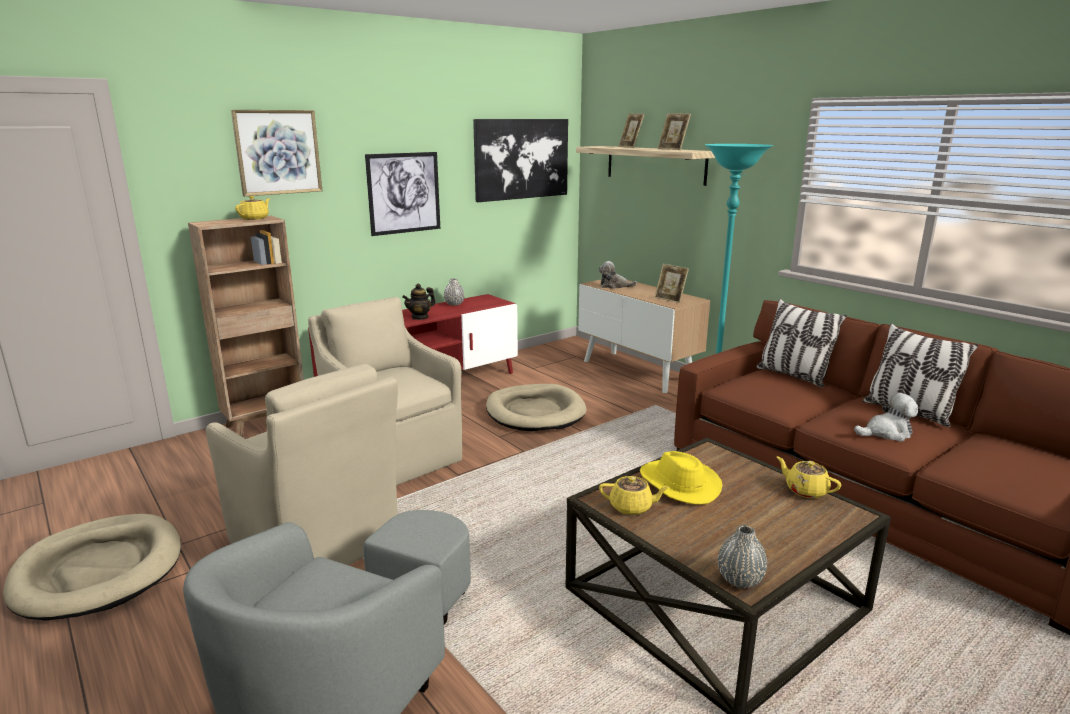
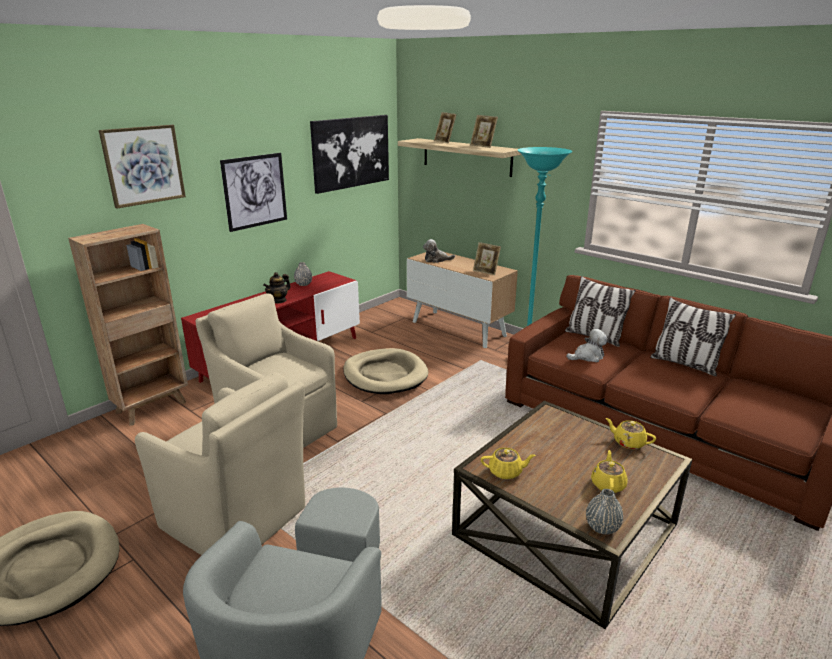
camera: 10 degrees left, 5 degrees up
(255, 218) = (130, 229): yellow teapot -> yellow teapot (608, 484)
(678, 484) = (534, 446): yellow hat -> none
(886, 433) = (674, 385): plush toy -> plush toy (587, 356)

